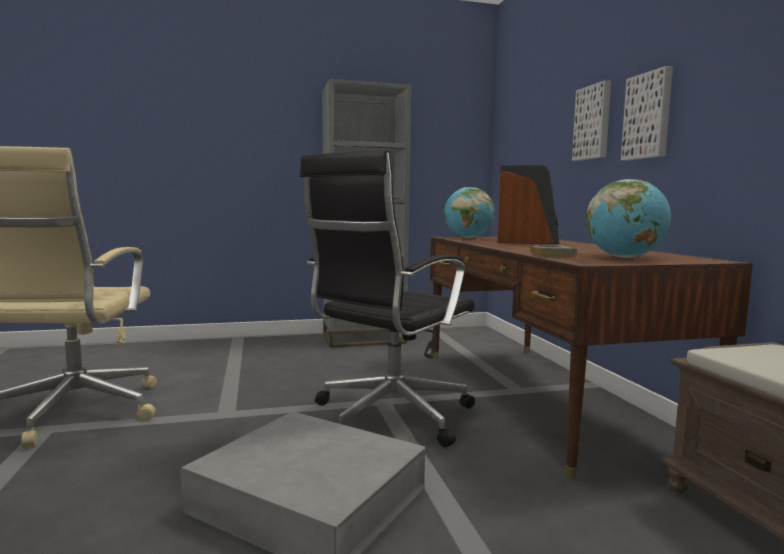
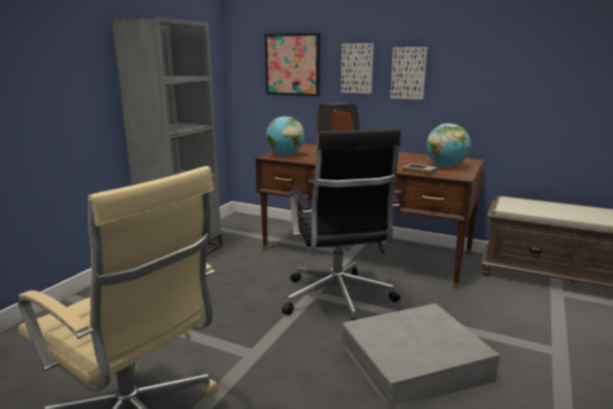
camera: 50 degrees left, 10 degrees up
(538, 132) = (293, 64): none -> picture

